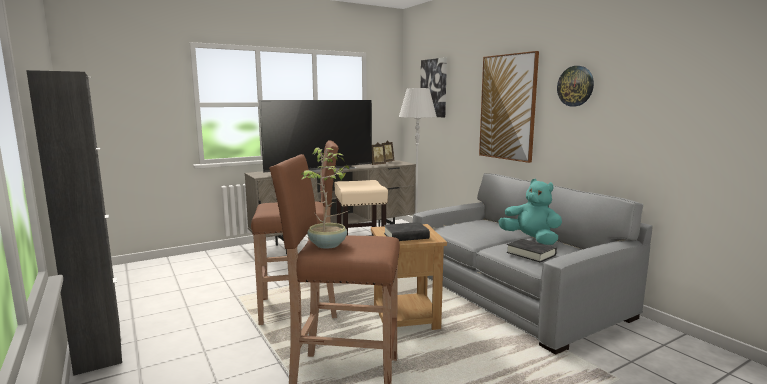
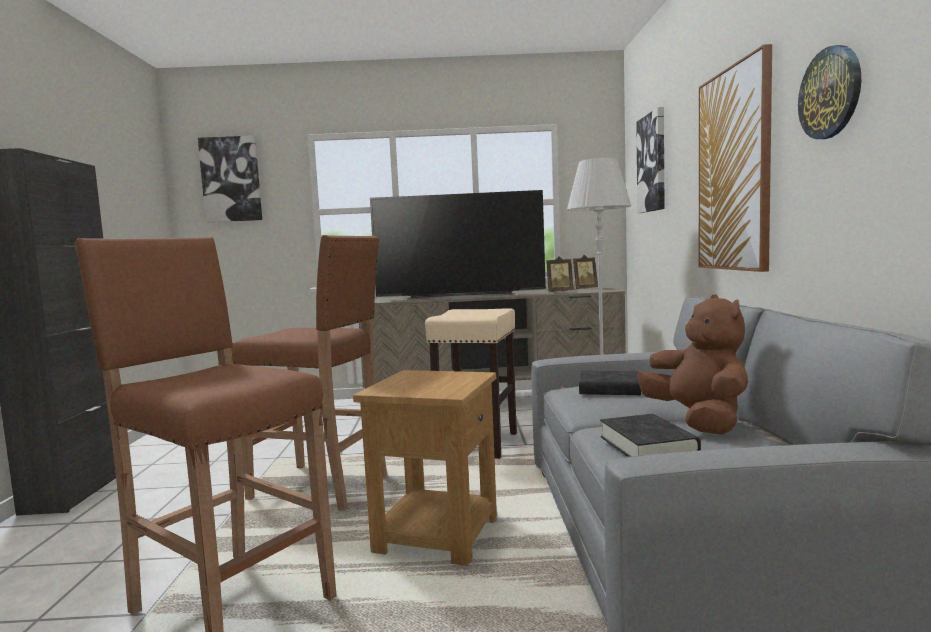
camera: 30 degrees right, 5 degrees down
(120, 74) = (231, 179): none -> picture
(328, 245) = (193, 375): potted plant -> none
(406, 236) = (418, 385): black book -> black book (610, 389)
(531, 239) = (698, 421): turquoise plush toy -> brown plush toy

